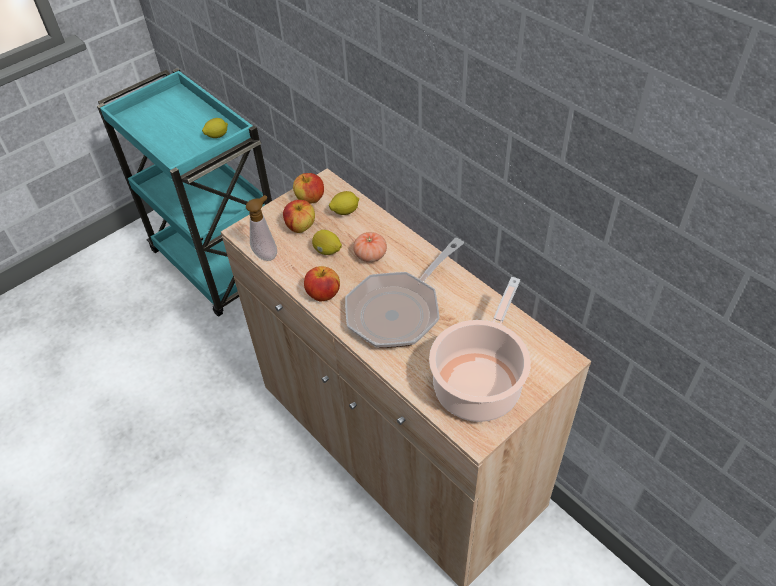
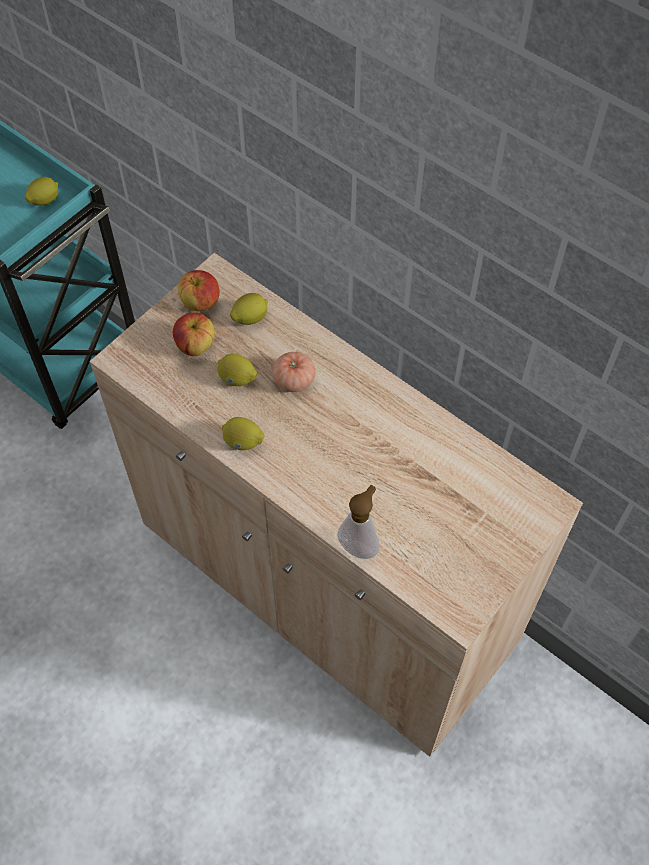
camera: 10 degrees left, 10 degrees up
(267, 254) = (159, 390): soap dispenser -> soap dispenser (359, 545)
(323, 294) = (243, 442): apple -> lemon
(398, 310) = (342, 456): frying pan -> none
(479, 383) = (454, 546): cooking pot -> none

